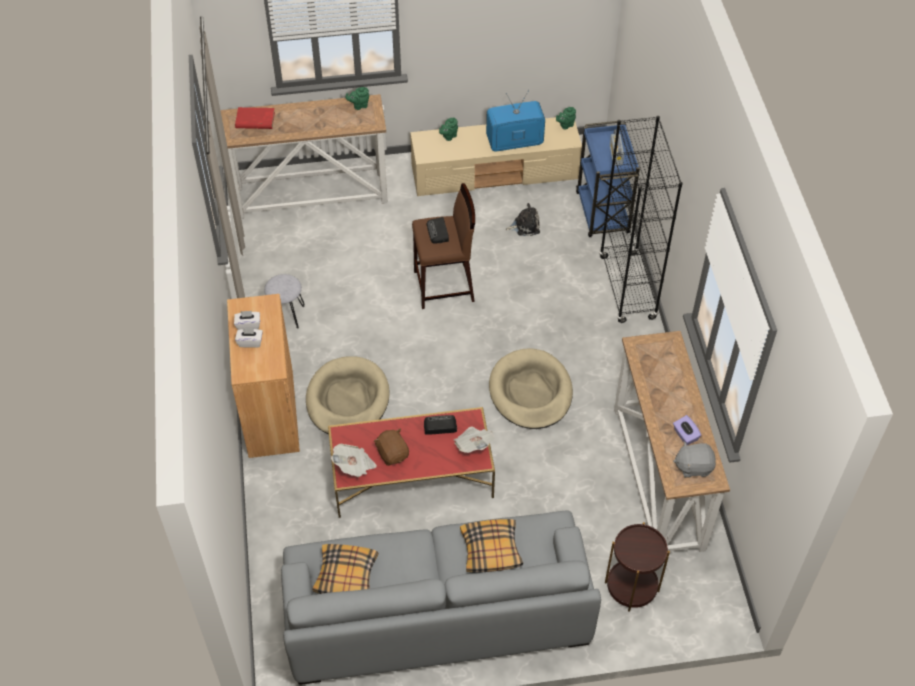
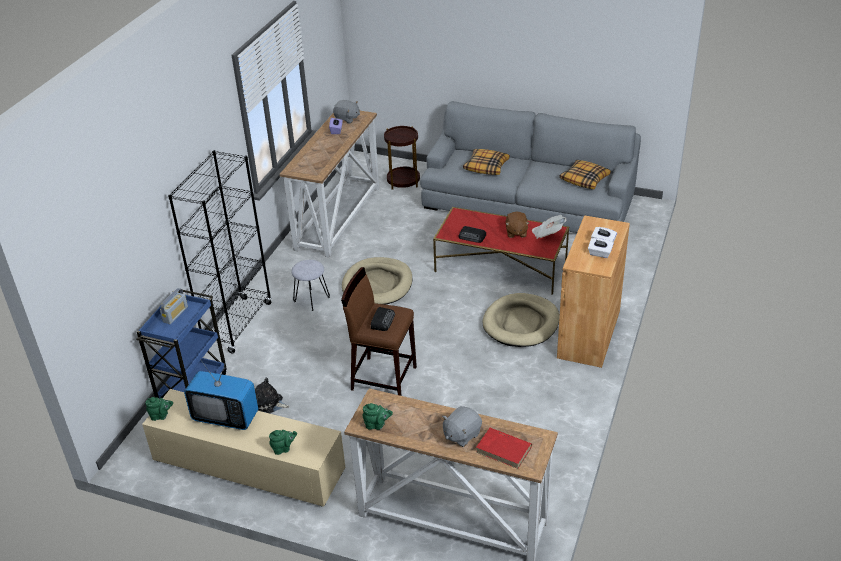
camera: 150 degrees left, 15 degrees down
(286, 315) = (540, 403): grey stool -> grey stool (312, 299)
(292, 120) = (461, 435): none -> grey plush toy
(473, 445) = (456, 221): newspaper -> none

